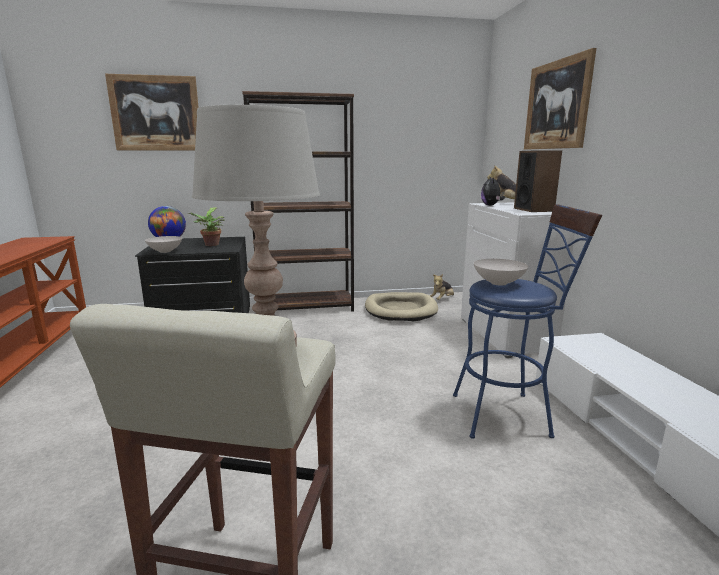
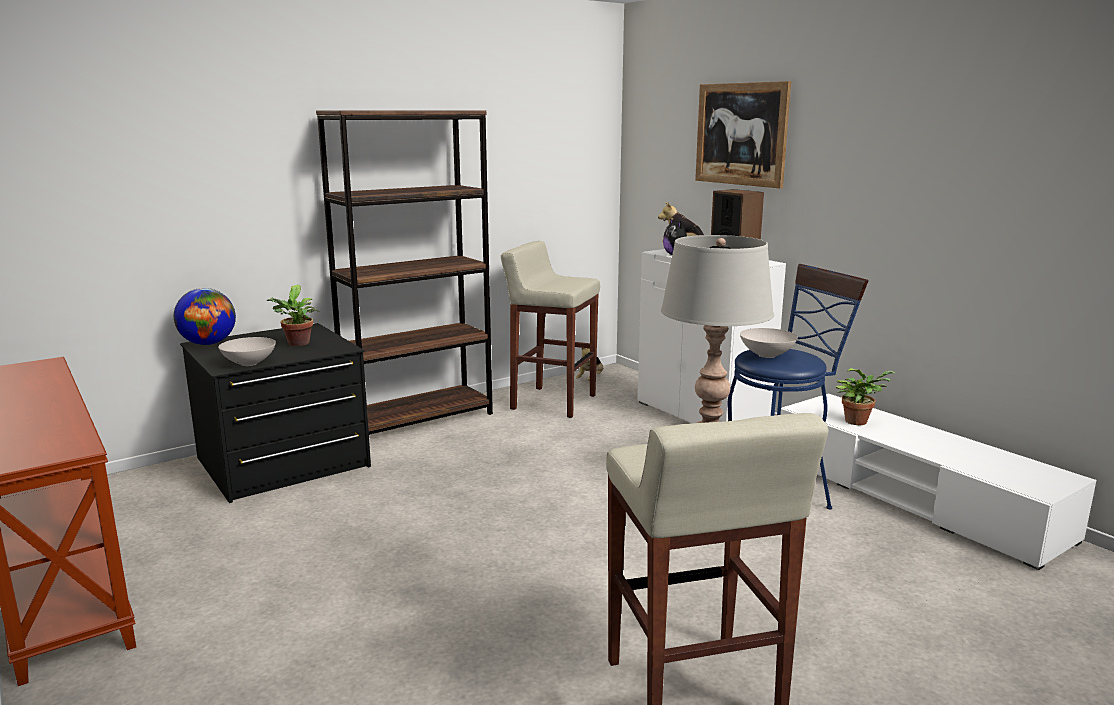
camera: 25 degrees left, 0 degrees up
(156, 113) = (172, 139): picture -> none
(400, 310) = (552, 402): beige dog bed -> beige stool
(609, 361) = (858, 421): none -> potted plant

